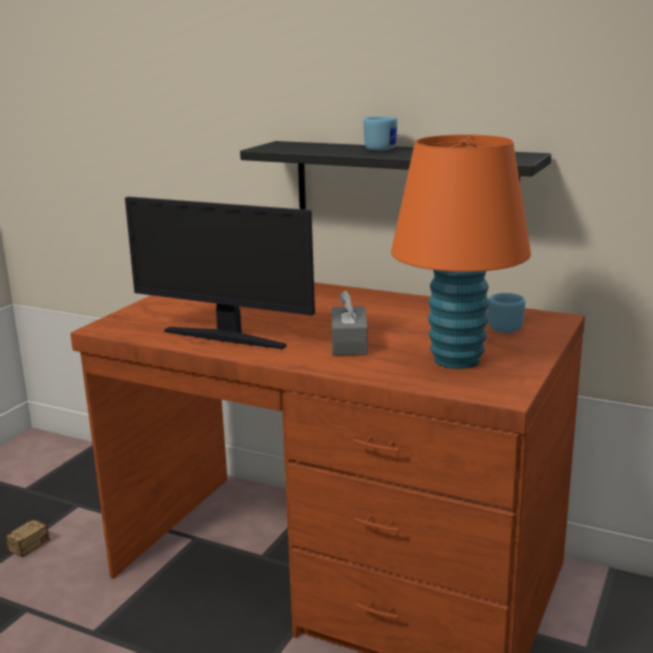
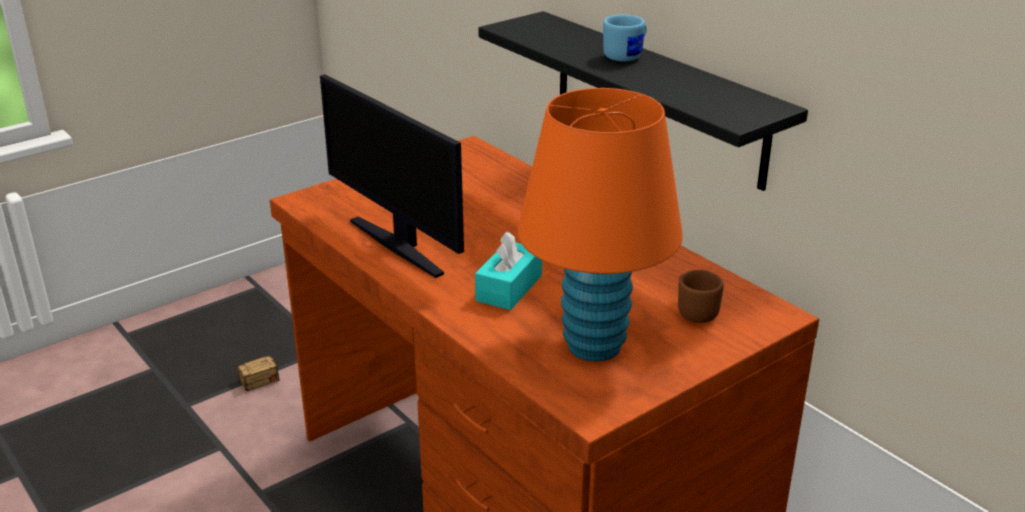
camera: 25 degrees right, 10 degrees up
(349, 343) = (509, 288): grey tissue box -> turquoise tissue box
(500, 328) = (695, 311): blue mug -> brown mug

